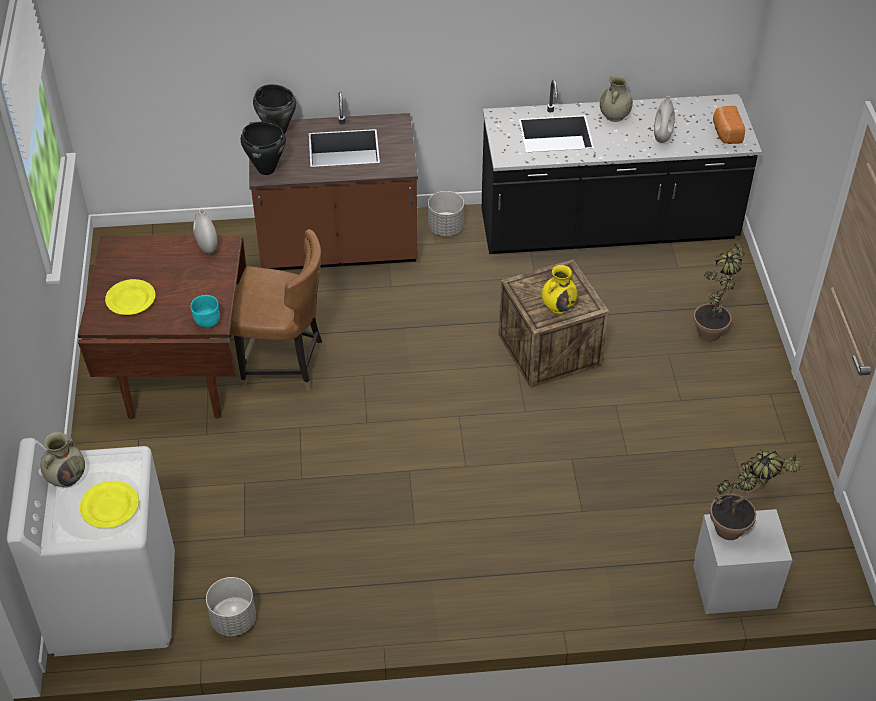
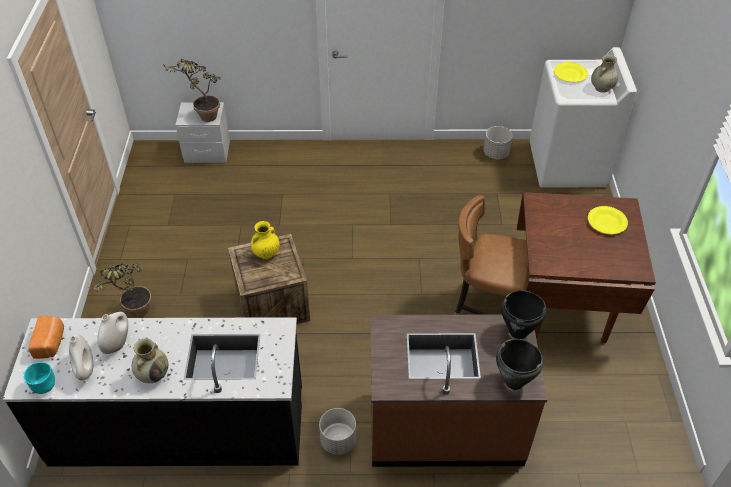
camera: 175 degrees left, 0 degrees up
(207, 246) = (557, 265): white vase -> white vase (86, 369)
(207, 322) = (541, 201): turquoise bowl -> turquoise bowl (44, 385)

